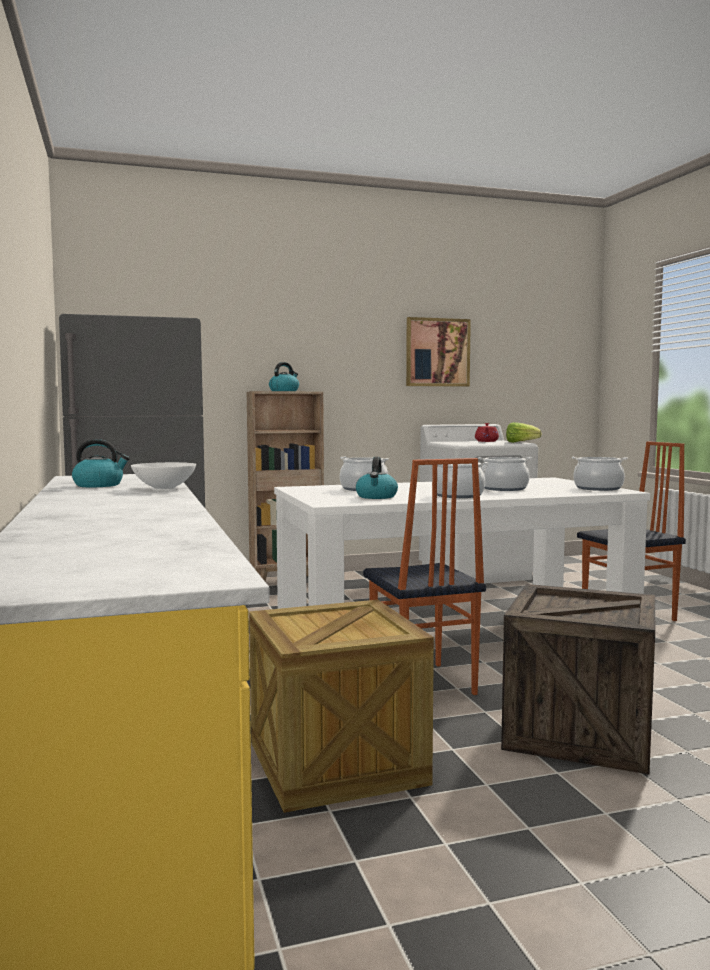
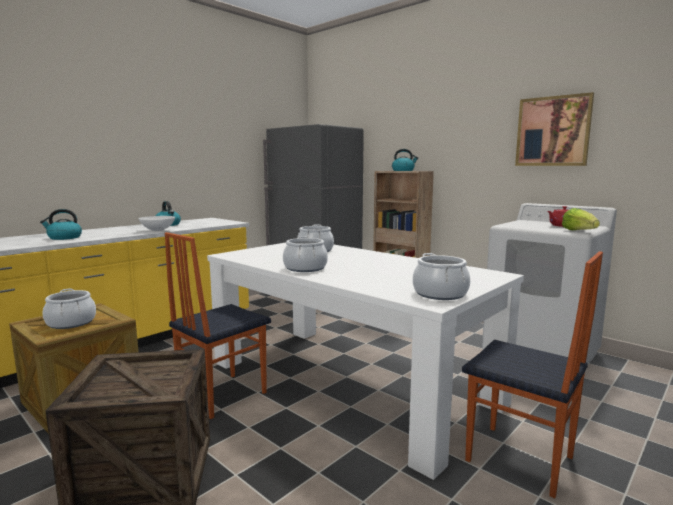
camera: 60 degrees right, 5 degrees up
(376, 497) = (272, 257): kettle -> kettle (64, 238)
(504, 489) = (376, 272): cooking pot -> cooking pot (71, 322)

